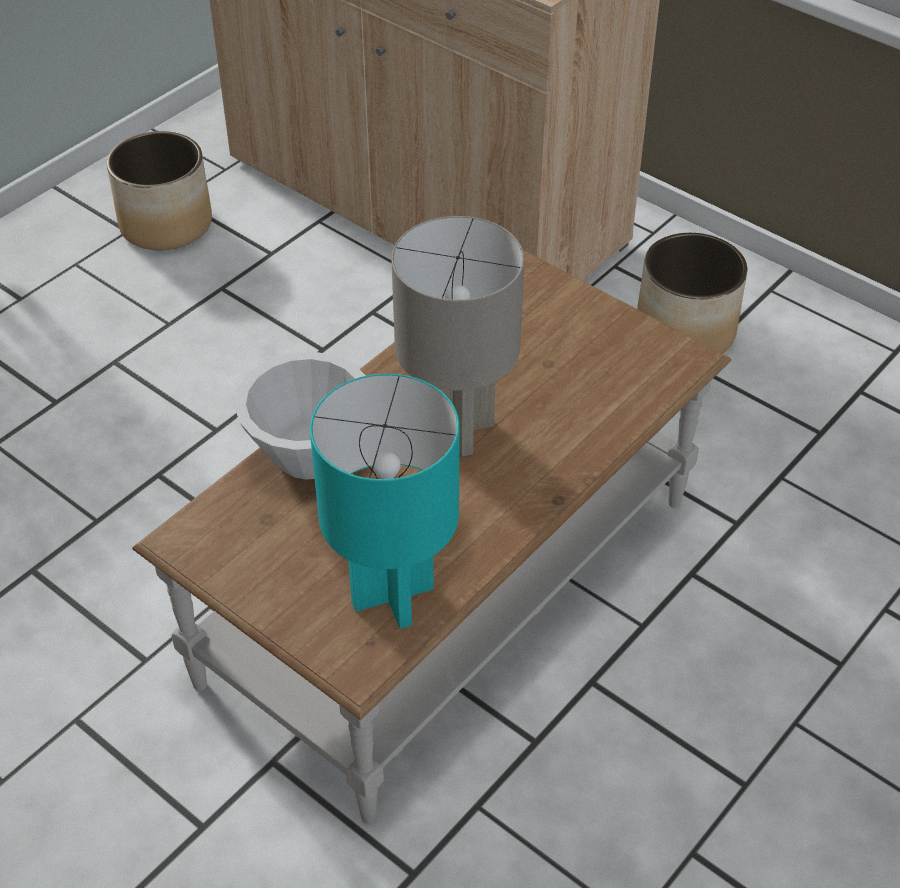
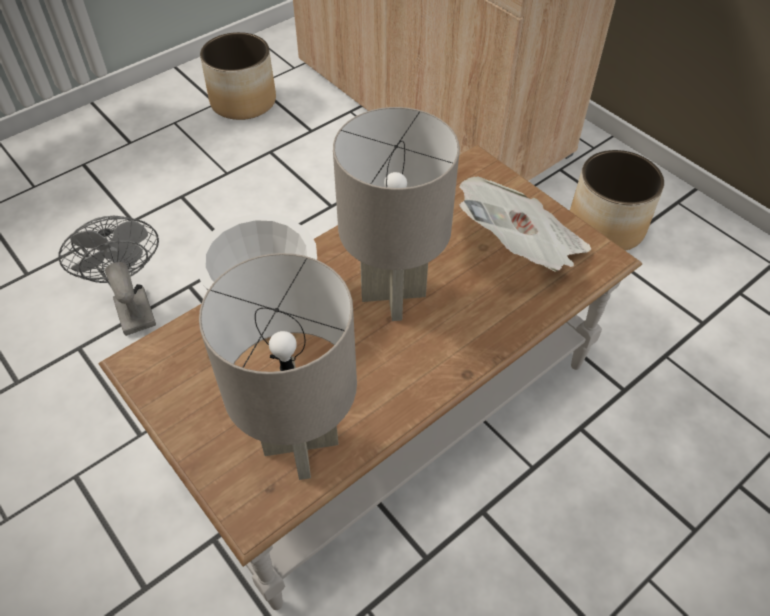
camera: 10 degrees right, 5 degrees up
(88, 509) = (132, 306): none -> grey fan
(393, 594) = (302, 444): turquoise table lamp -> grey table lamp
(592, 360) = (521, 249): none -> newspaper

